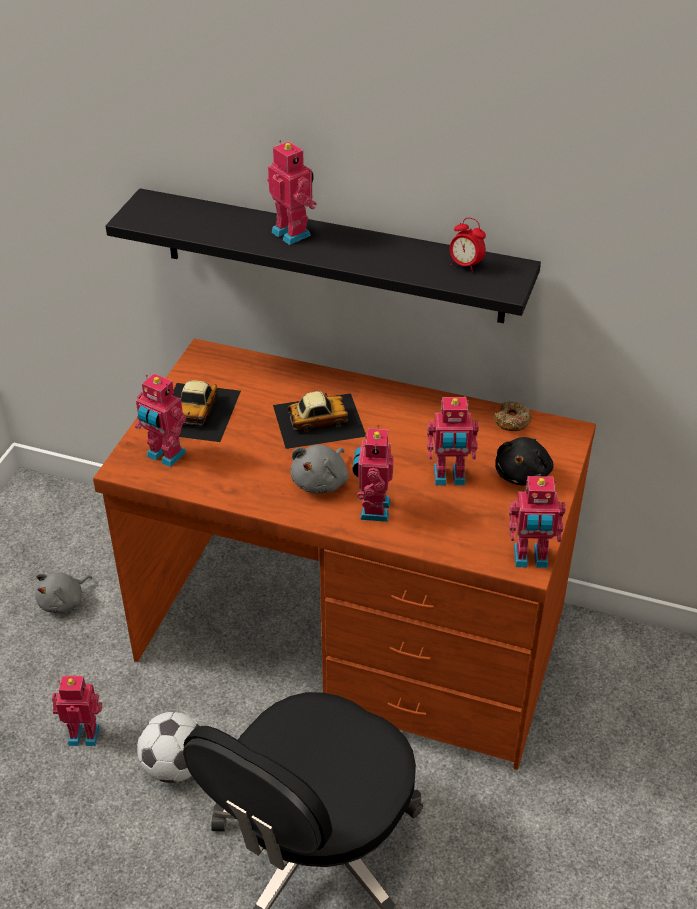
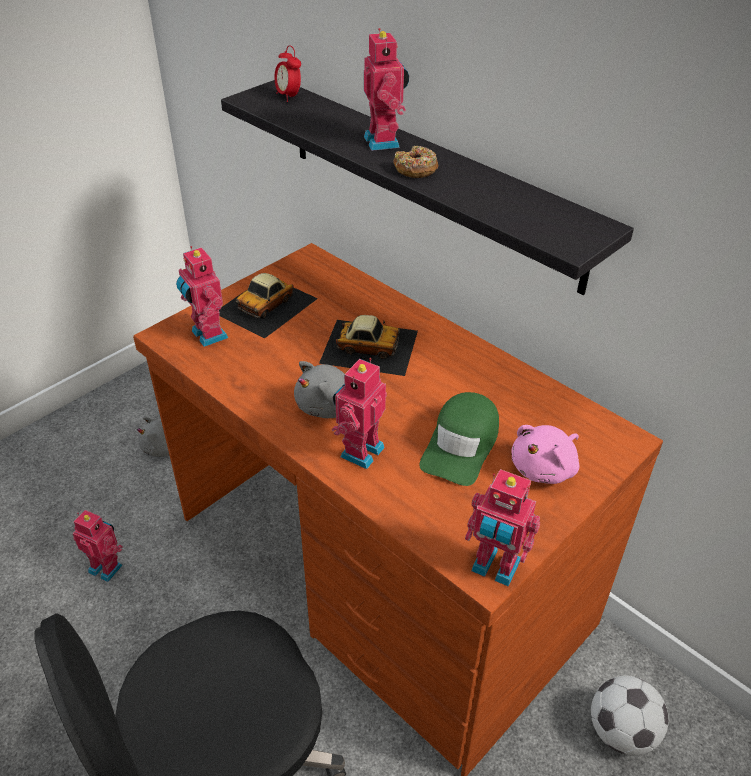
camera: 25 degrees right, 0 degrees up
(175, 766) = (157, 629): football -> football (621, 731)
(449, 478) = (461, 445): toy robot -> green cap
(465, 265) = (541, 211): alarm clock -> alarm clock (289, 97)
(512, 421) = (567, 408): donut -> donut (415, 169)
(523, 474) = (545, 468): black plush toy -> pink plush toy

